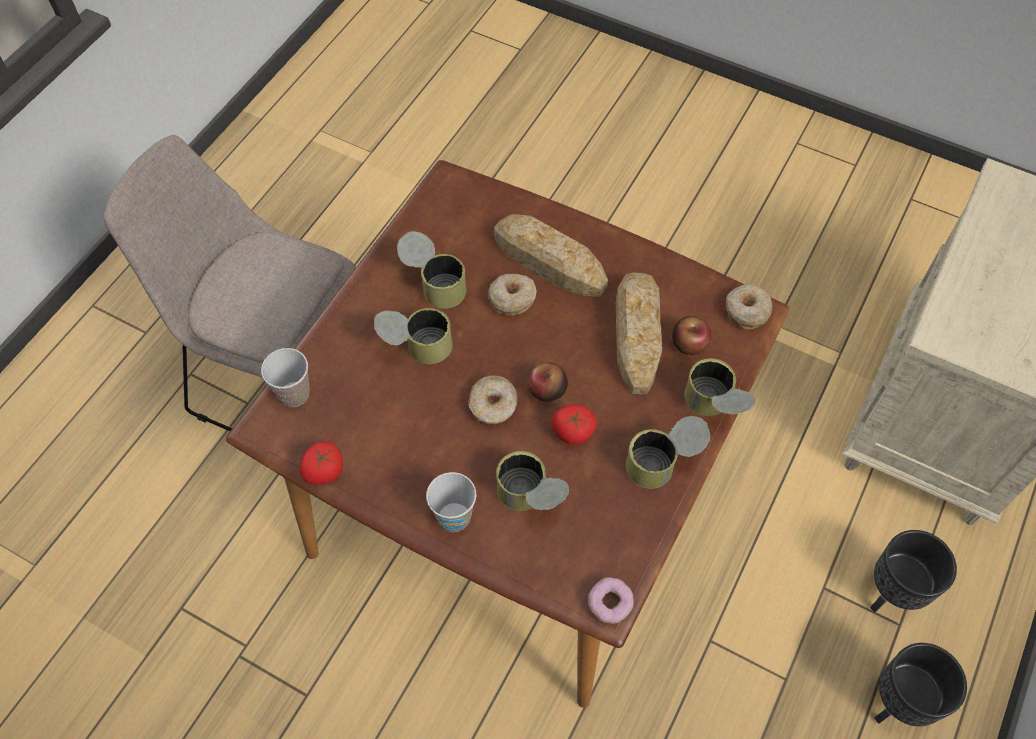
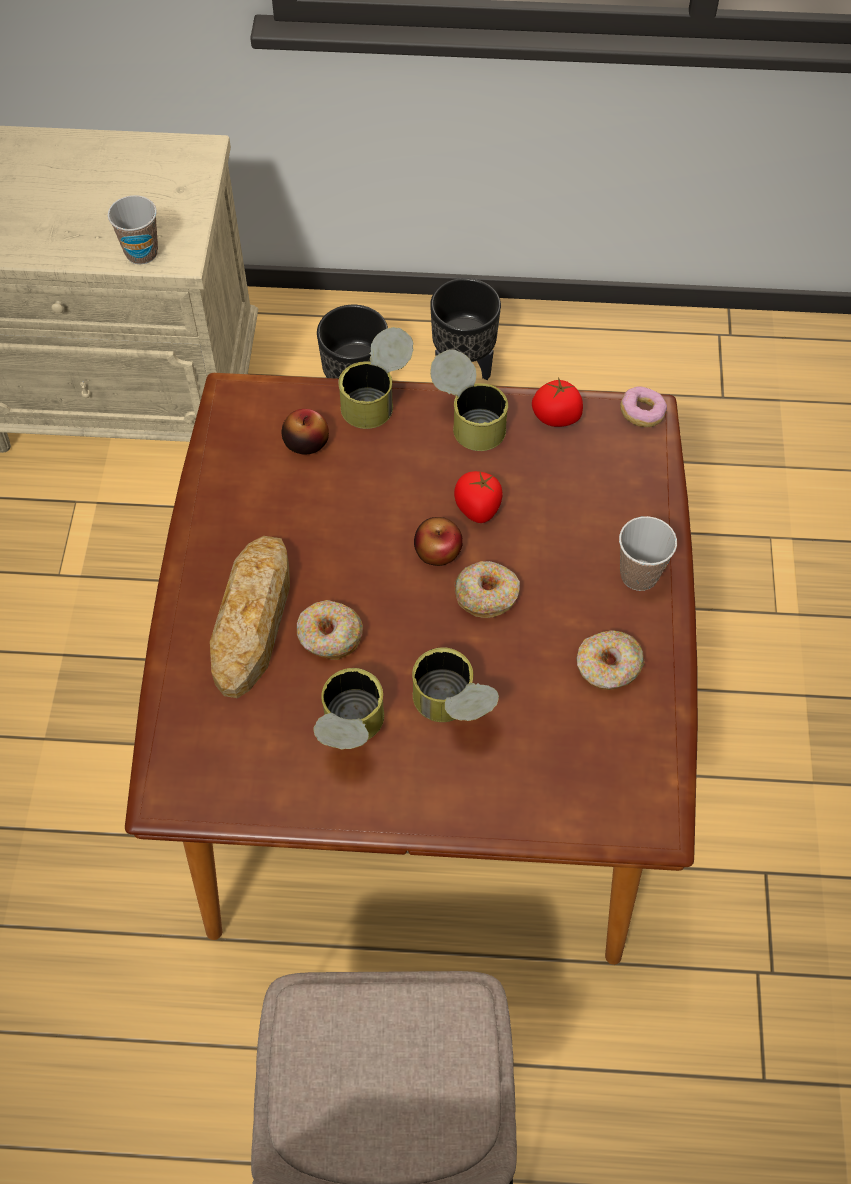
camera: 115 degrees left, 0 degrees up
(294, 394) = (592, 814): cup -> cup (141, 253)
(324, 472) = (667, 726): tomato -> tomato (557, 416)
(531, 499) = (576, 515): can -> none
(636, 335) = (319, 493): bread -> none
(746, 311) = (235, 405): donut -> donut (608, 667)

